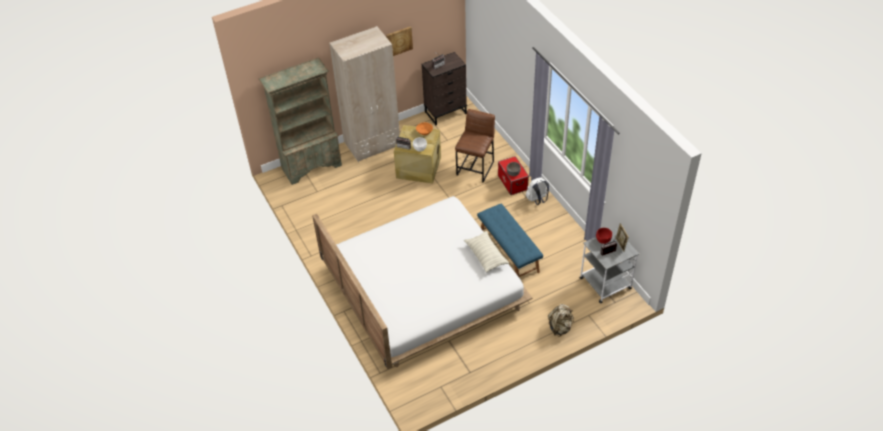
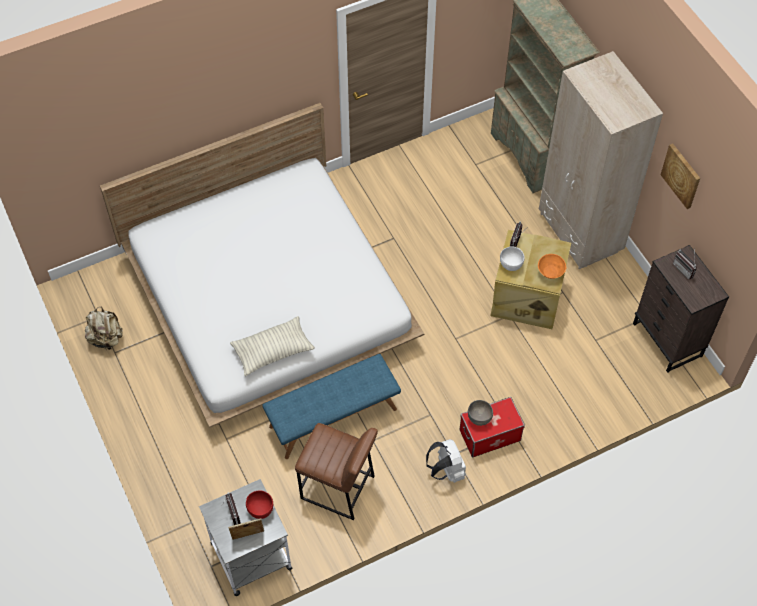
camera: 90 degrees right, 10 degrees up
(475, 168) = (526, 380): brown chair -> brown chair (338, 488)
(560, 327) = (174, 478): beige backpack -> beige backpack (106, 338)

